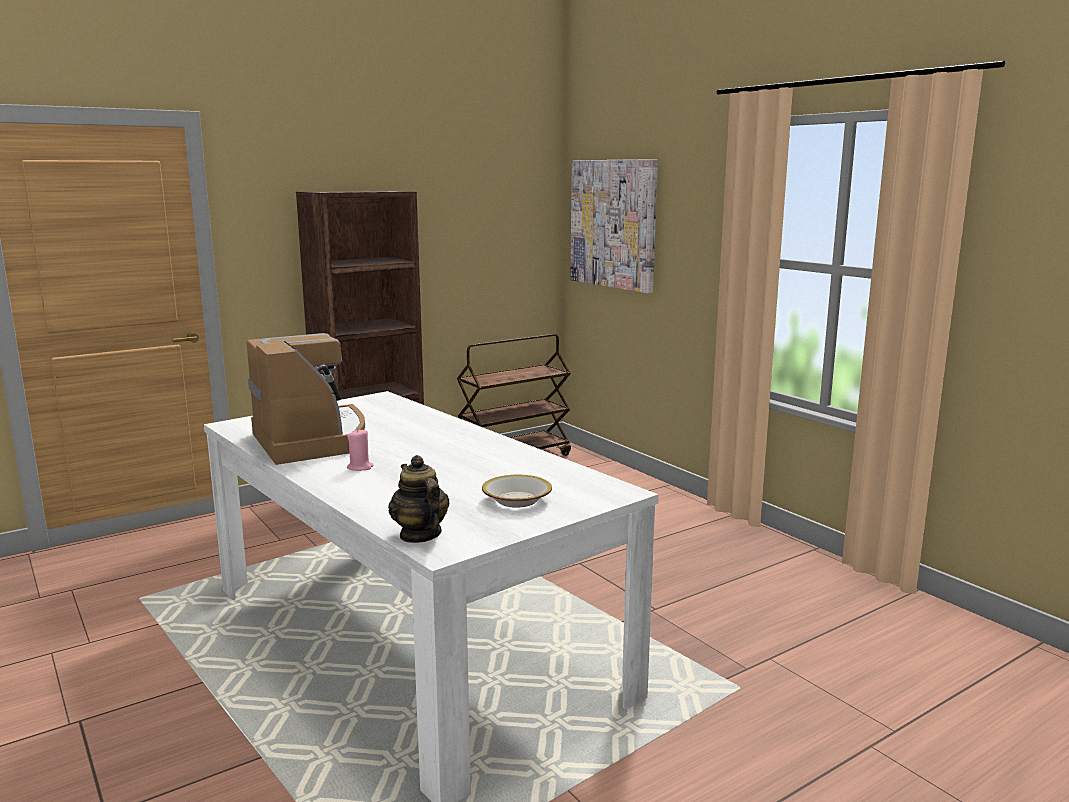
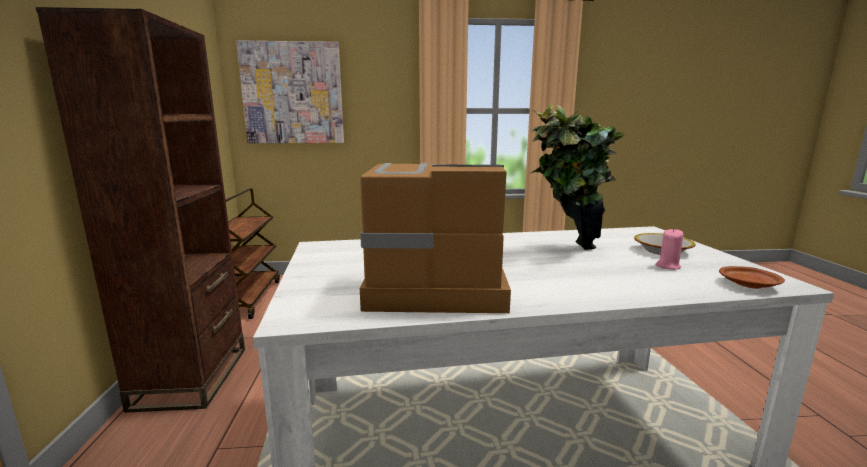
camera: 60 degrees left, 0 degrees up
(360, 467) = (550, 280): pink candle -> pink candle (667, 266)
(420, 535) = (749, 285): teapot -> brown plate
(465, 465) = (567, 250): none -> potted plant

